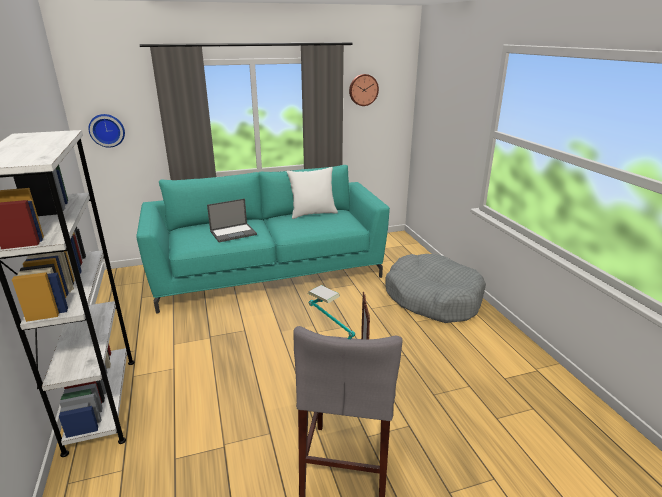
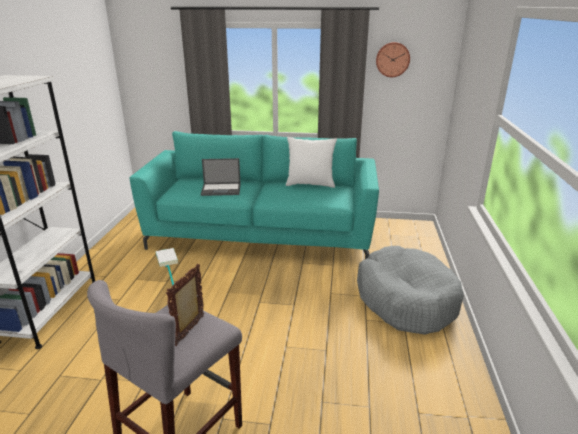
camera: 25 degrees right, 0 degrees up
(107, 130) = (145, 83): wall clock -> none

